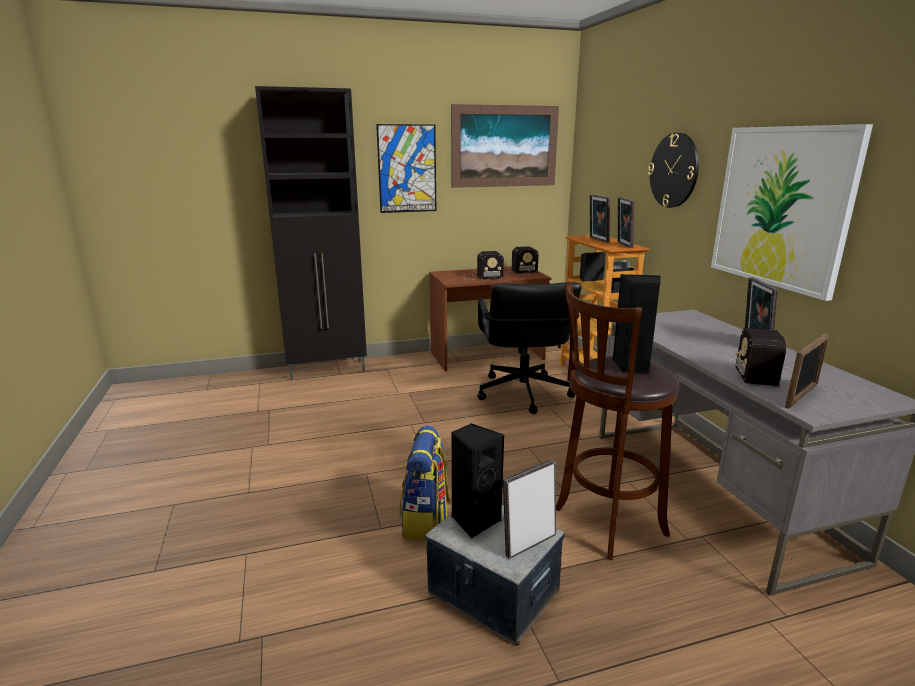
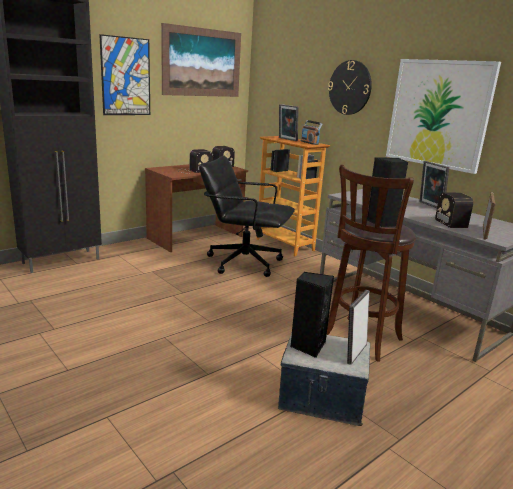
camera: 25 degrees left, 0 degrees up
(426, 521) = (239, 362): backpack -> none
(522, 393) = (243, 262): black office chair -> black office chair turned 135 degrees clockwise
(623, 245) = (309, 143): picture frame -> radio

